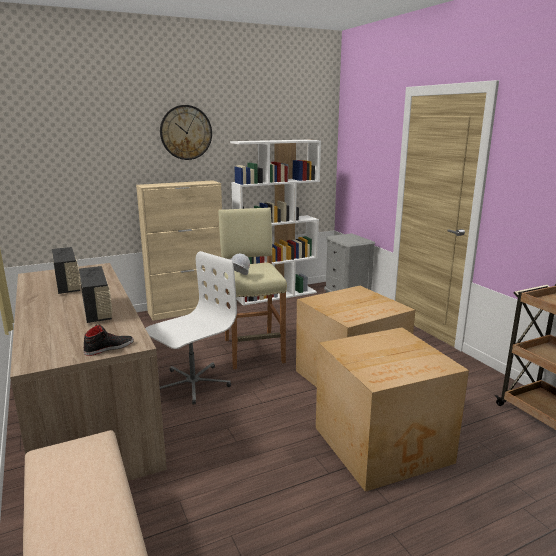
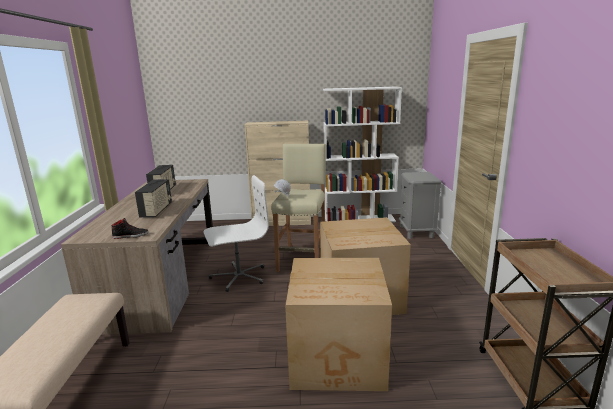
camera: 25 degrees right, 0 degrees up
(186, 132) = (287, 82): wall clock -> none

